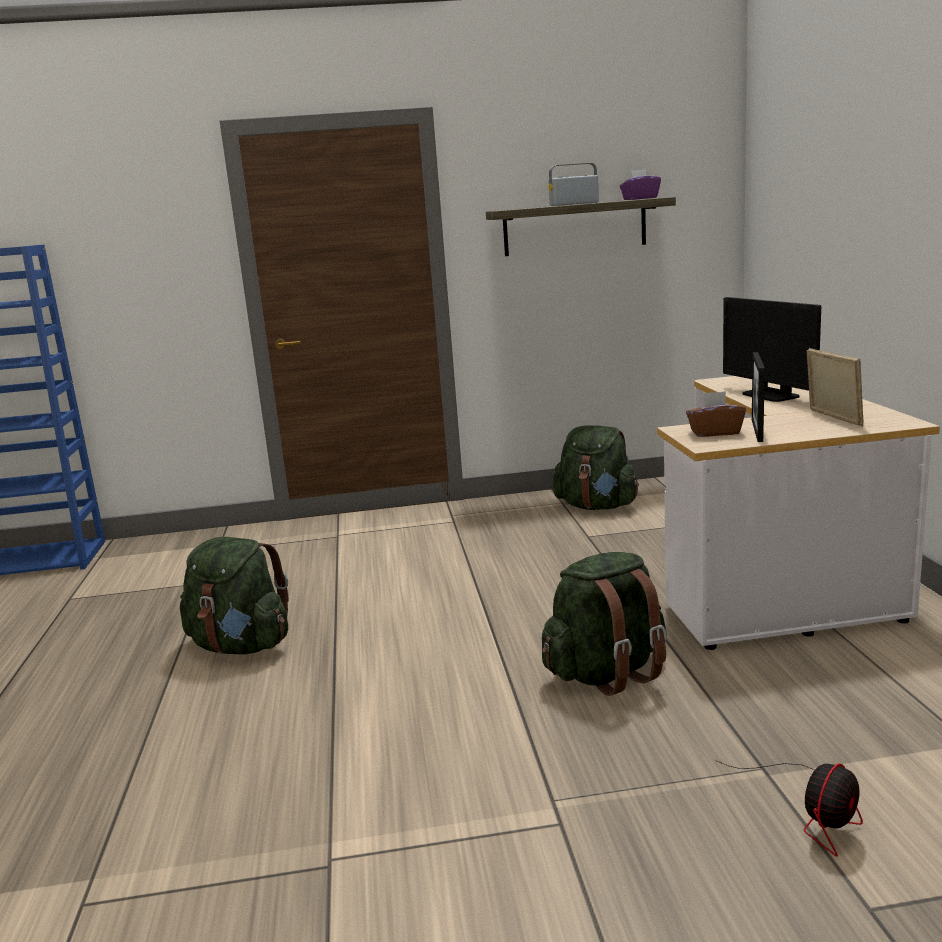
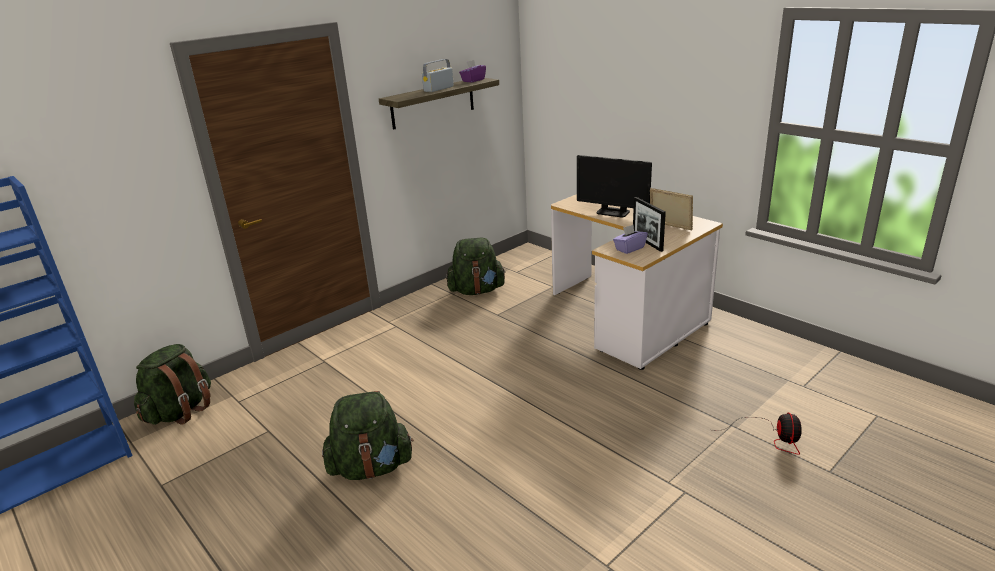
camera: 35 degrees left, 10 degrees up
(607, 673) = (611, 401): green backpack -> green backpack (180, 411)
(715, 432) = (629, 248): brown tissue box -> purple tissue box

